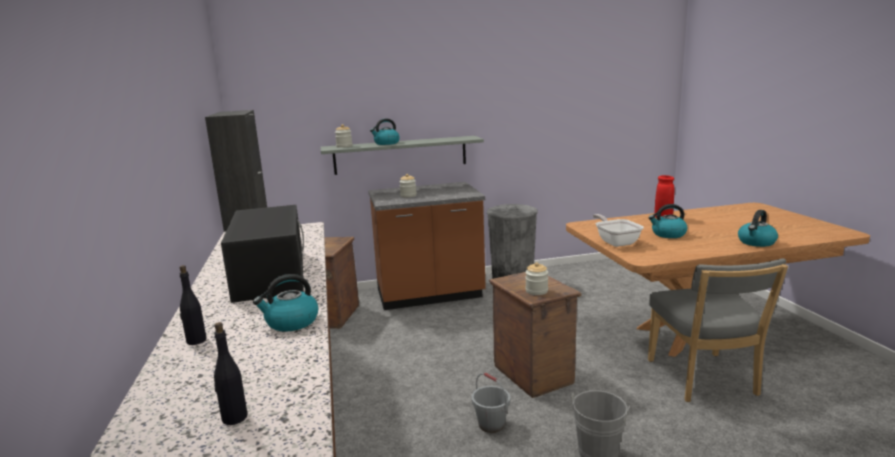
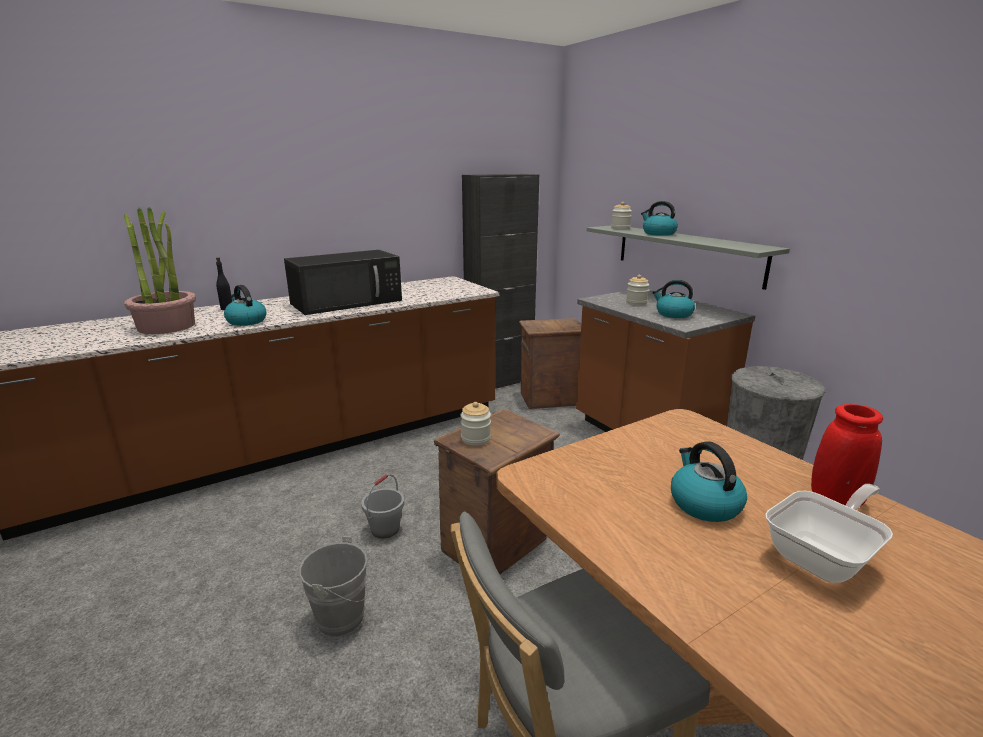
camera: 70 degrees right, 5 degrees up
(234, 418) = (113, 333): black bottle -> none
(247, 375) = (167, 326): none -> potted plant
(615, 242) = (609, 451): frying pan -> frying pan (824, 557)
(756, 242) = (754, 641): kettle -> kettle (673, 314)

